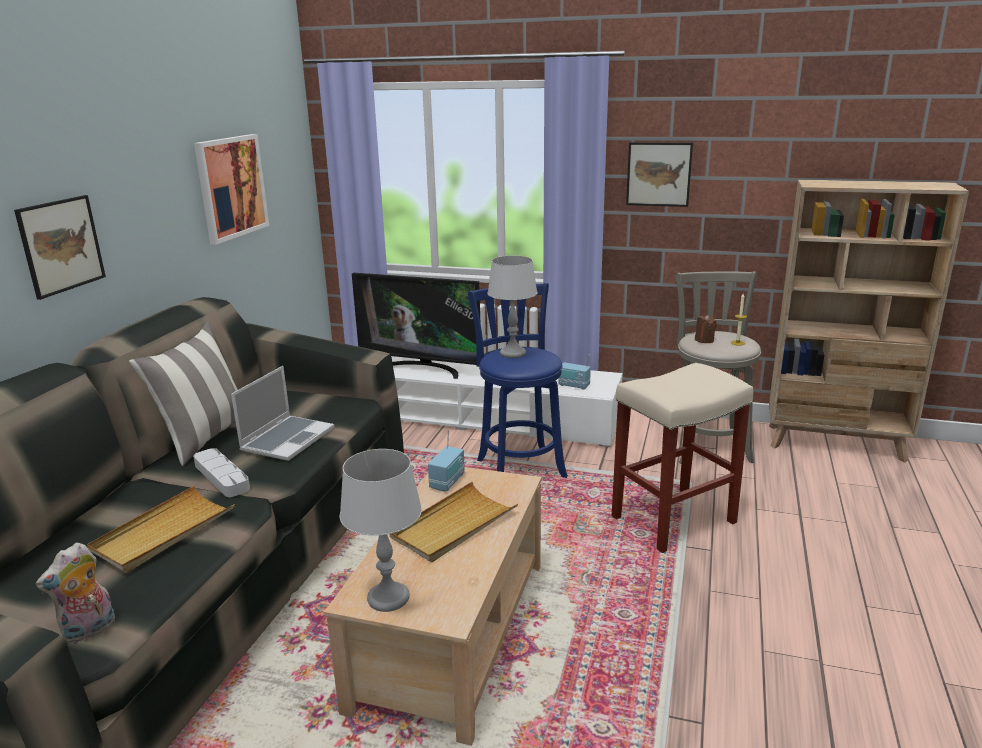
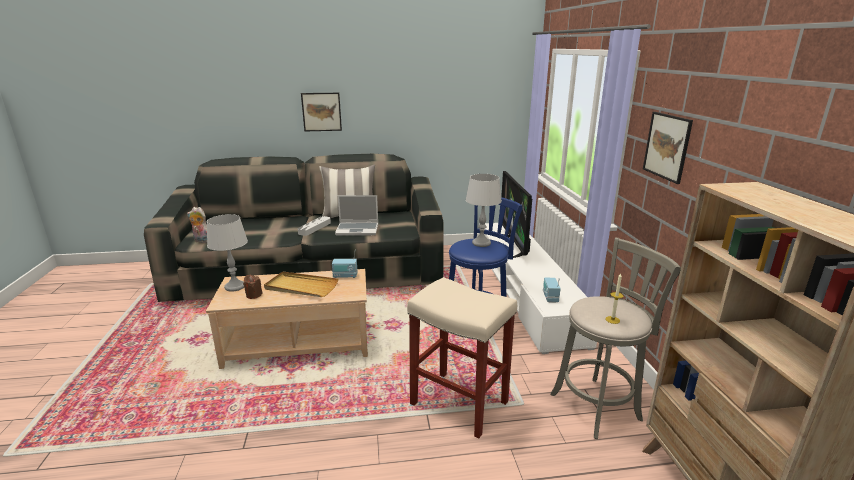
camera: 65 degrees right, 0 degrees up
(163, 532) = (266, 232): beige tray -> none
(231, 187) = (445, 103): picture -> none
(704, 340) = (598, 303): brown candle -> brown candle (254, 295)

